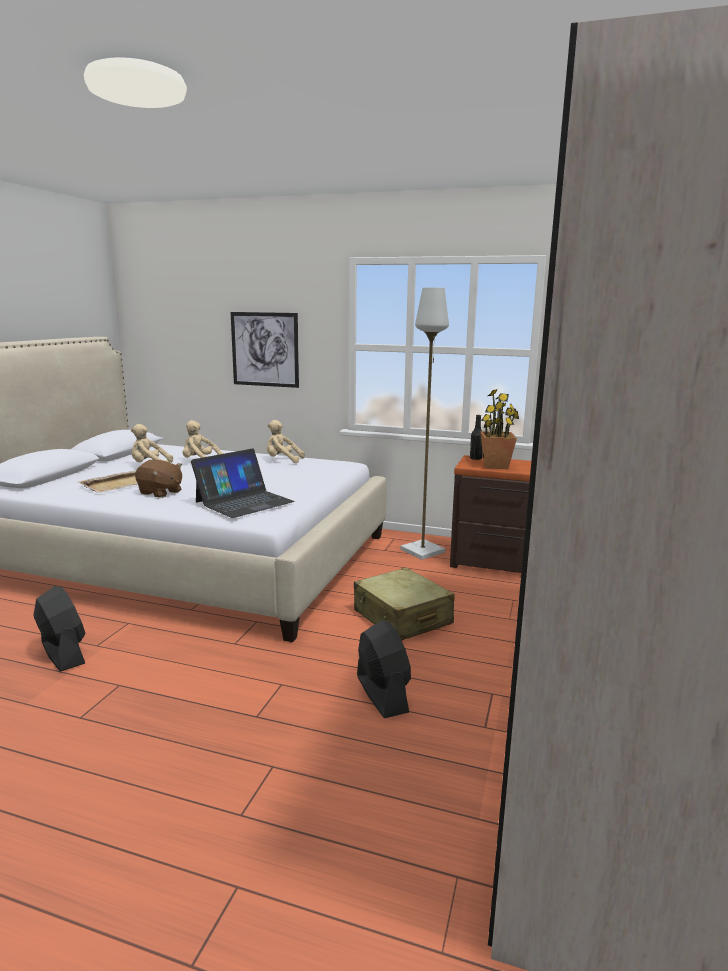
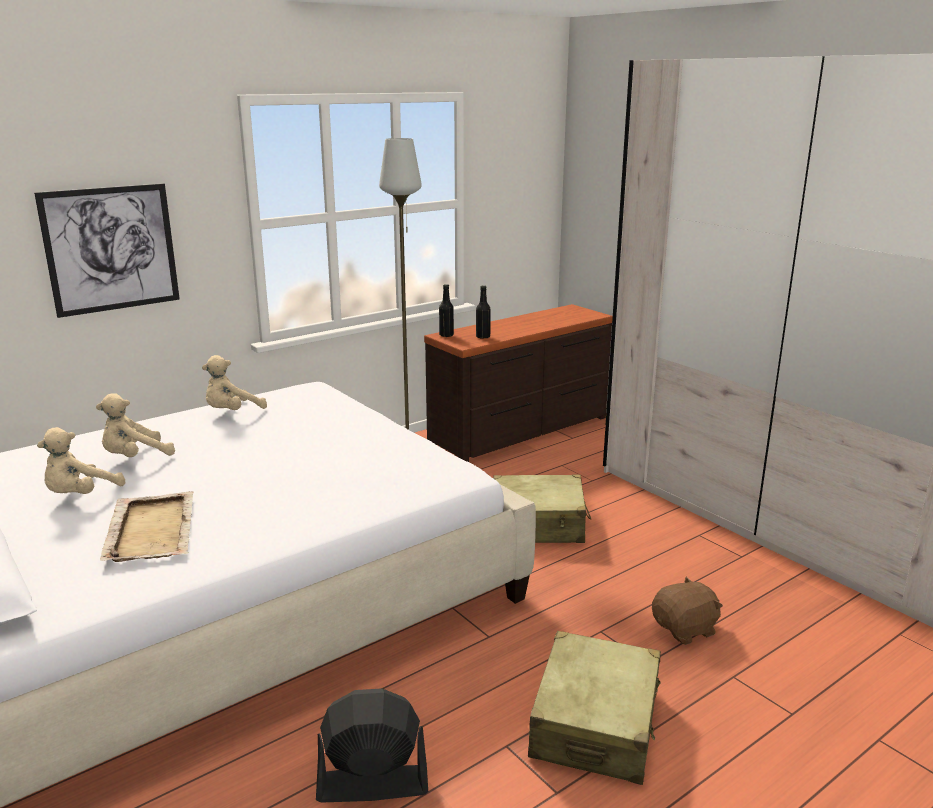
camera: 55 degrees left, 5 degrees up
(160, 492) = (251, 511): brown plush toy -> brown plush toy (685, 629)
(162, 713) = (595, 724): none -> beige suitcase
(244, 501) = (387, 469): laptop -> none
(381, 693) = (661, 583): black fan -> none
(495, 466) = (483, 337): potted plant -> black bottle

